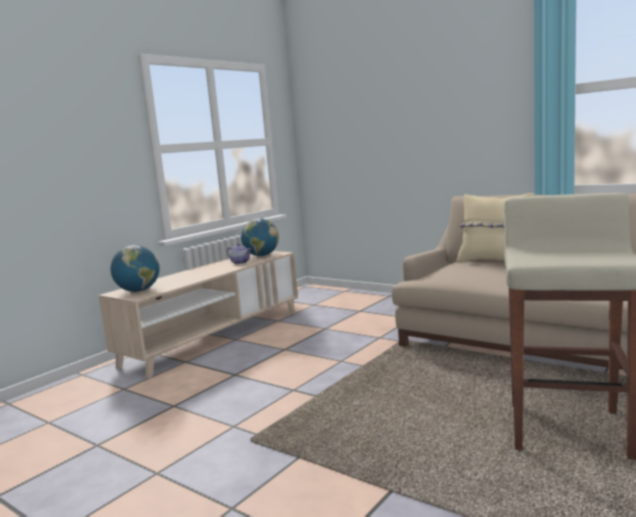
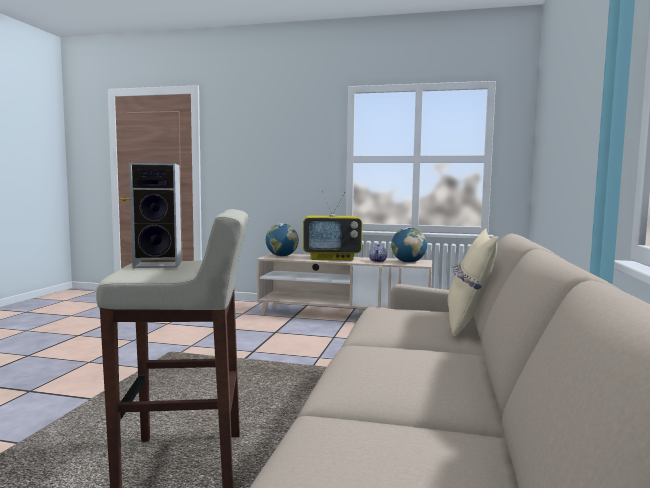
camera: 65 degrees right, 5 degrees down
(193, 274) = (332, 258): none -> television
(550, 257) = (160, 264): none -> speaker

